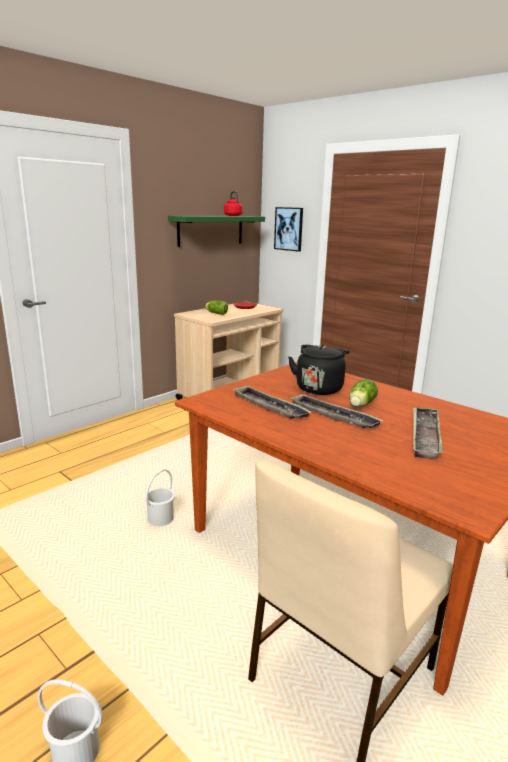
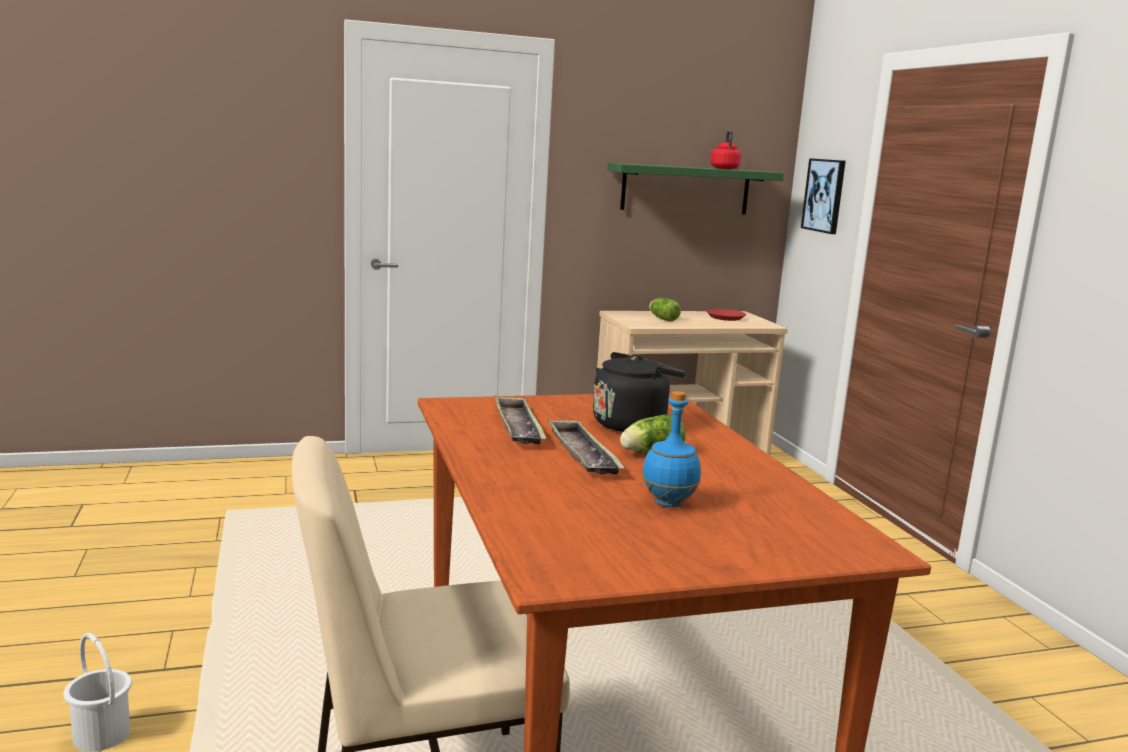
camera: 30 degrees right, 5 degrees down
(161, 519) = (409, 572): white bucket -> none
(425, 436) = (667, 503): tray -> blue bottle

